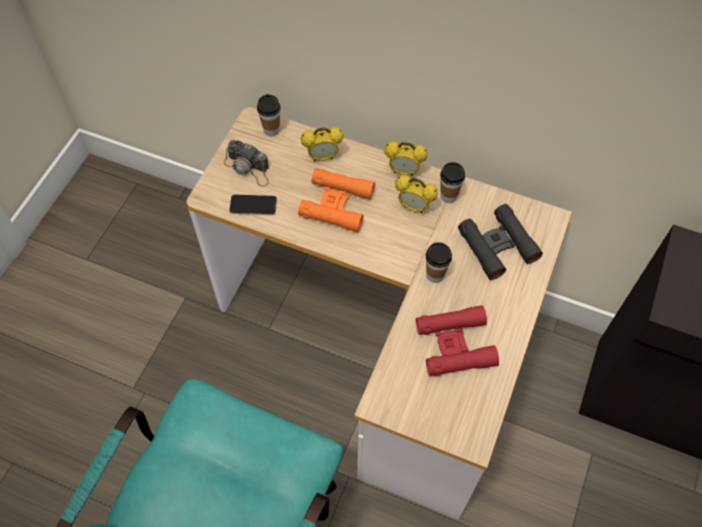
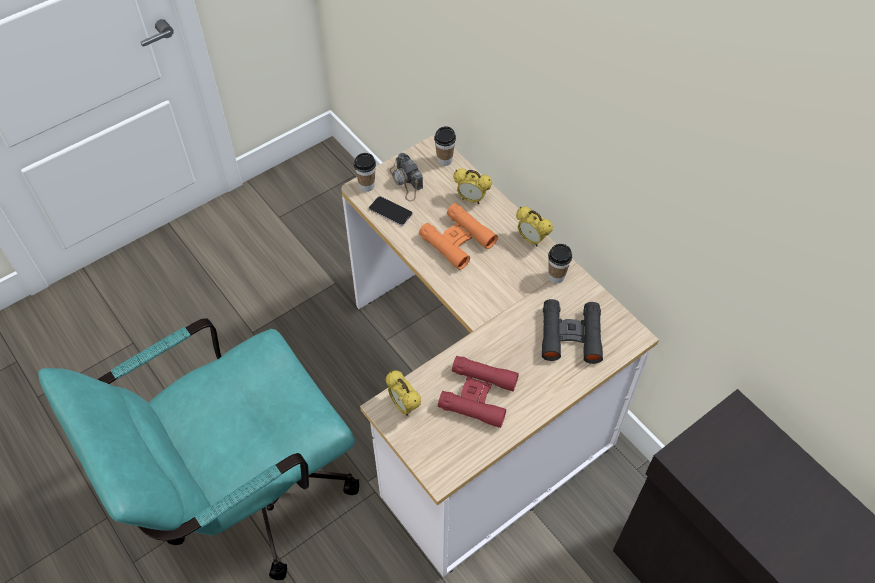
camera: 30 degrees right, 5 degrees down
(414, 207) = (520, 272): alarm clock -> alarm clock (404, 406)
(435, 275) = (500, 333): cup -> cup (366, 186)

